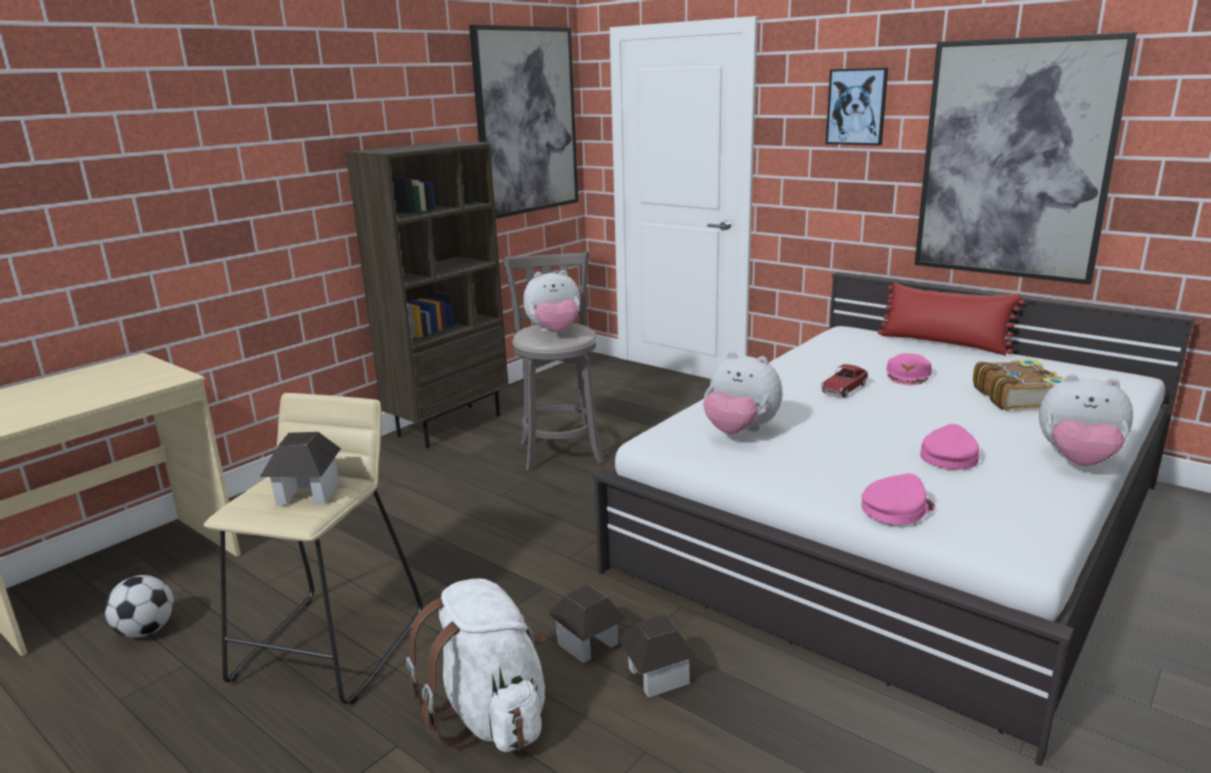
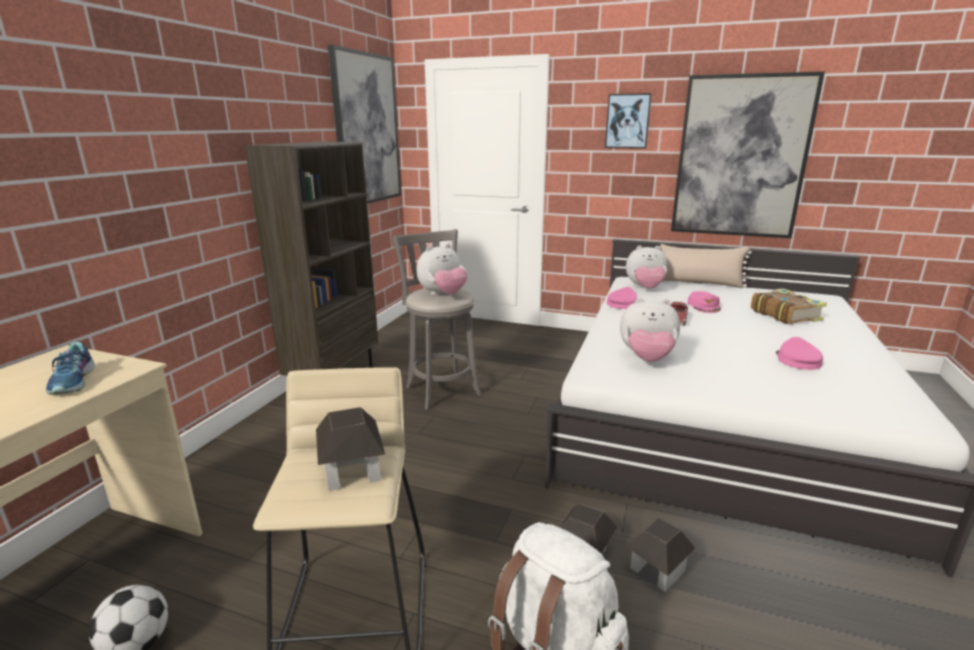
camera: 20 degrees left, 0 degrees up
(125, 384) = (74, 381): none -> shoe
(896, 508) = (815, 404): pink cap -> pink cap (622, 304)
(944, 343) = (698, 283): red pillow -> beige pillow
(1078, 461) = (871, 354): plush toy -> plush toy (645, 288)

